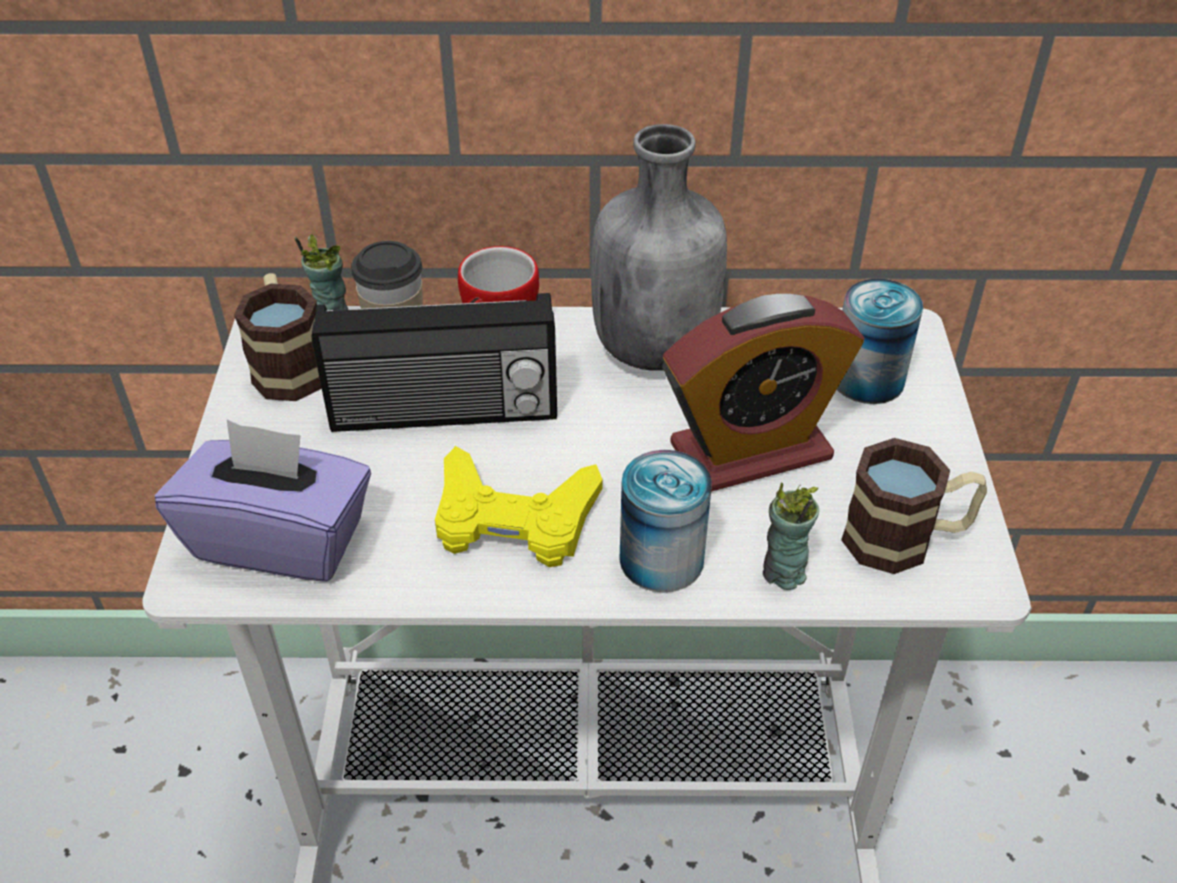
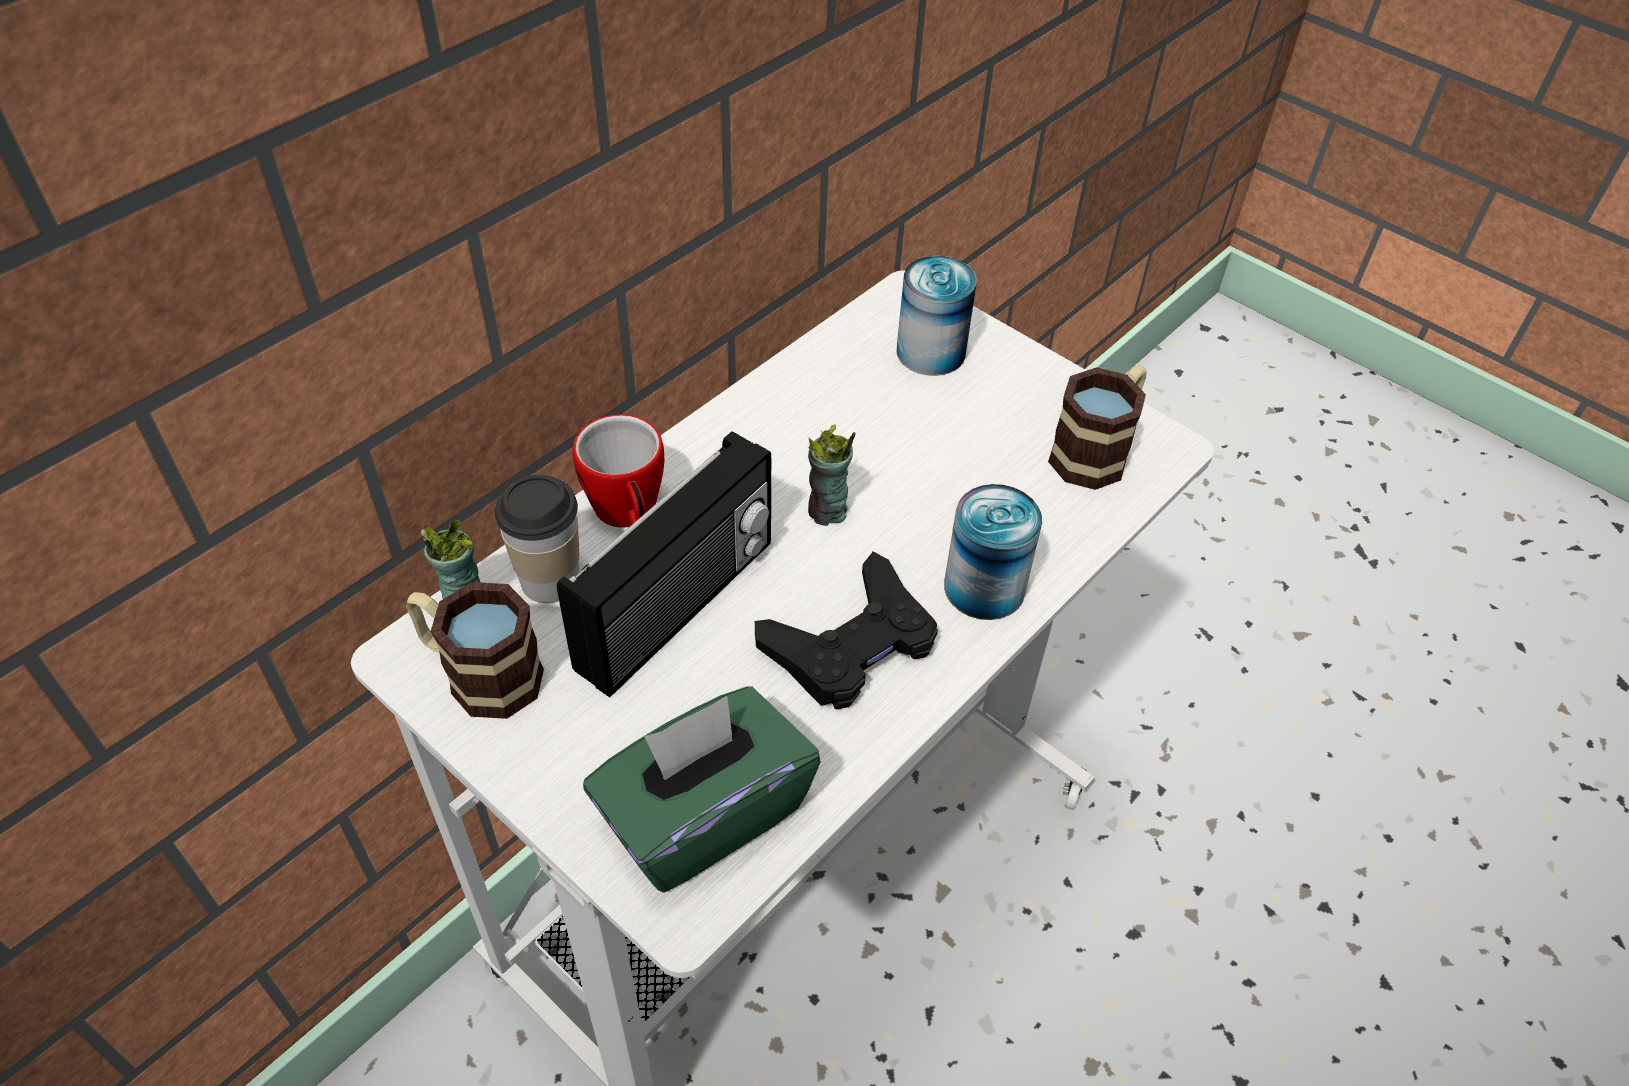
camera: 50 degrees left, 5 degrees up
(280, 539) = (703, 815): purple tissue box -> green tissue box
(513, 519) = (851, 644): yellow game controller -> black game controller
(655, 347) = (760, 431): grey bottle -> none
(750, 451) = (932, 463): alarm clock -> none
(783, 573) = (1064, 533): cup -> cup (827, 512)

